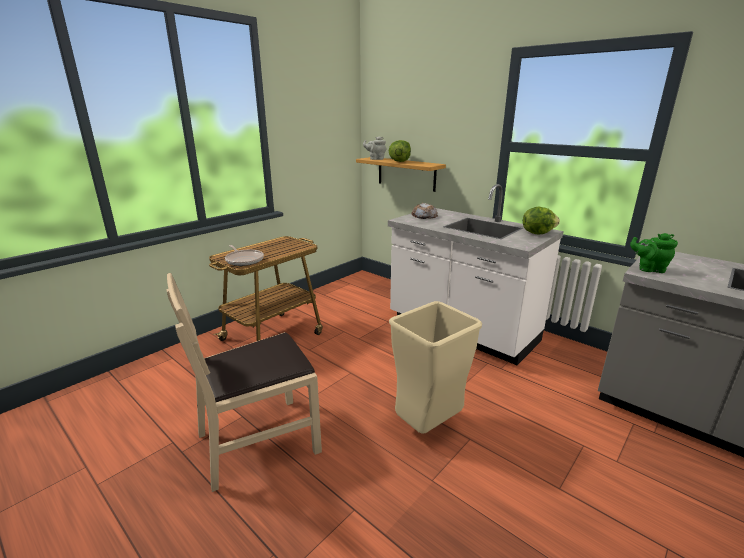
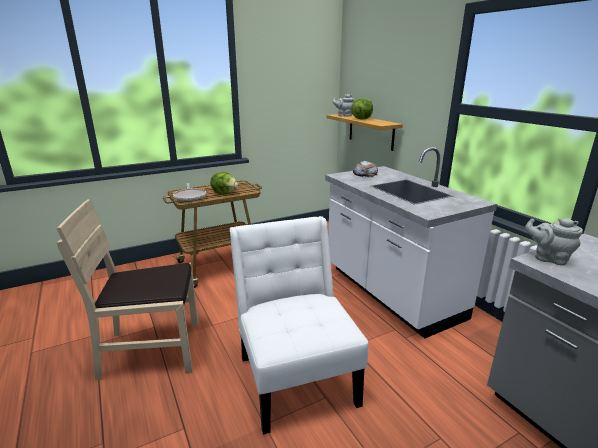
camera: 20 degrees right, 0 degrees up
(428, 426) = (295, 374): beige trash can -> white chair
(537, 233) = (462, 202): lettuce -> lettuce (225, 193)
(649, 269) = (548, 258): green teapot -> grey teapot

